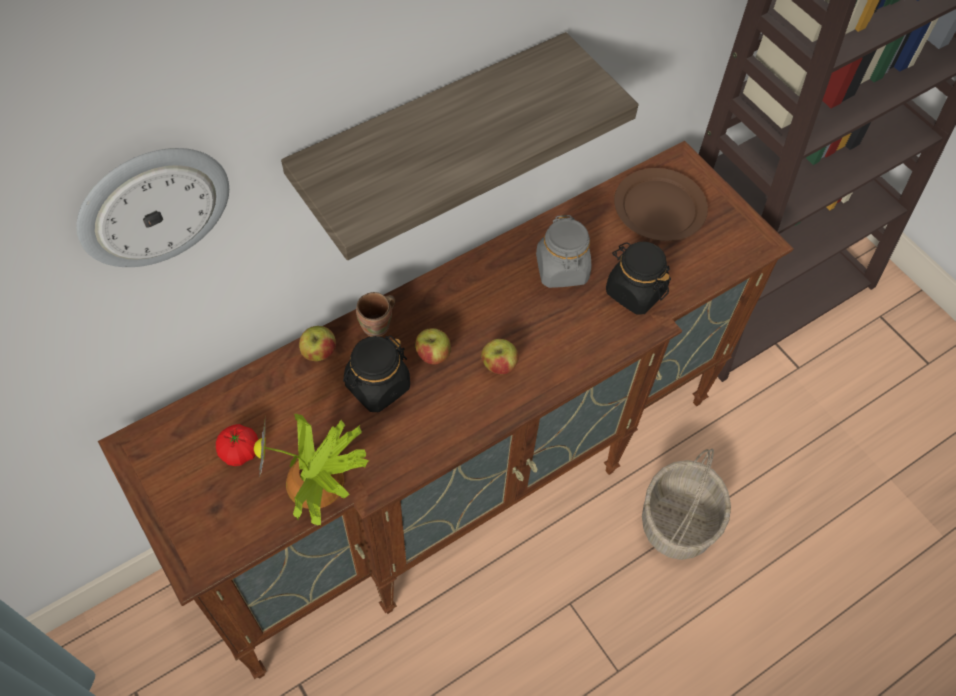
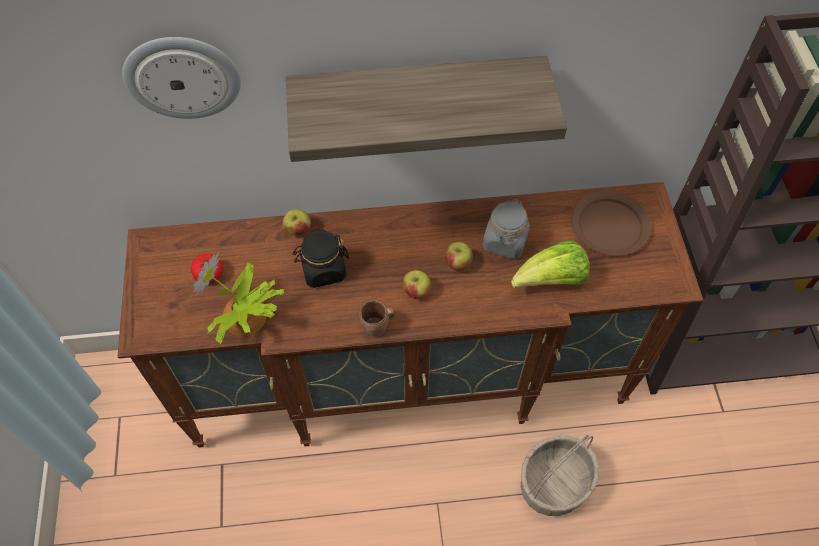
camera: 30 degrees right, 0 degrees up
(378, 326) = (348, 229): brown mug -> brown mug (377, 328)
(433, 355) = (374, 265): apple -> apple (458, 263)
(634, 292) = (551, 280): black jar -> lettuce

